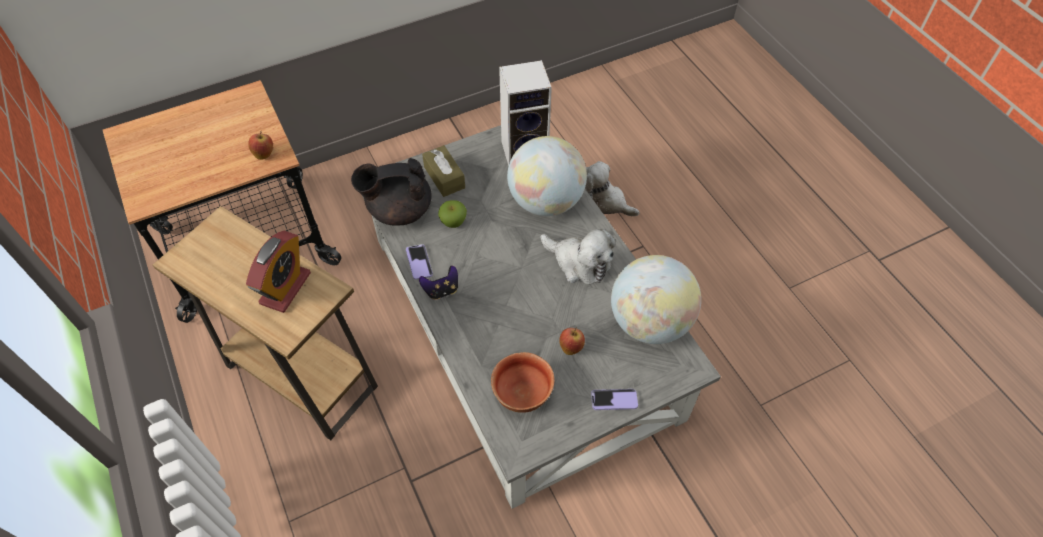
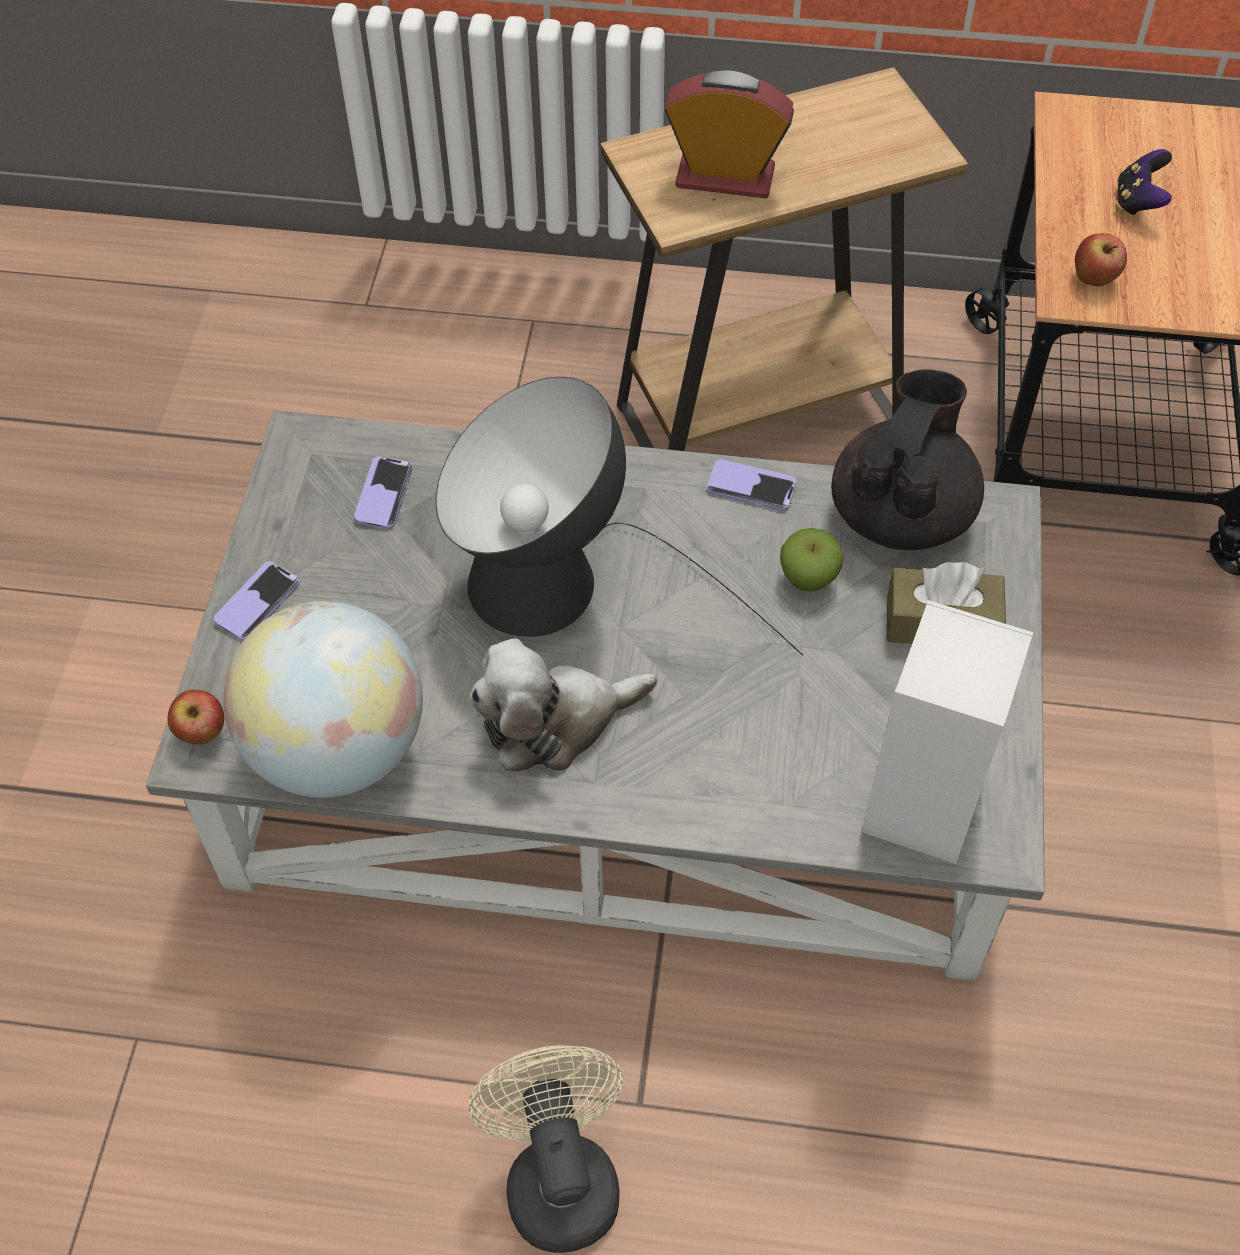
camera: 125 degrees right, 0 degrees up
(285, 288) = (725, 177): alarm clock -> alarm clock turned 135 degrees clockwise
(441, 290) = (665, 490): game controller -> game controller (1138, 203)
(518, 299) = (556, 584): none -> table lamp
(521, 392) = (384, 494): bowl -> phone
(546, 202) = (749, 758): globe -> none
(571, 347) = (399, 603): apple -> apple (202, 733)
(604, 202) = (818, 1113): plush toy -> none
(682, 253) = (558, 1175): none -> beige fan

